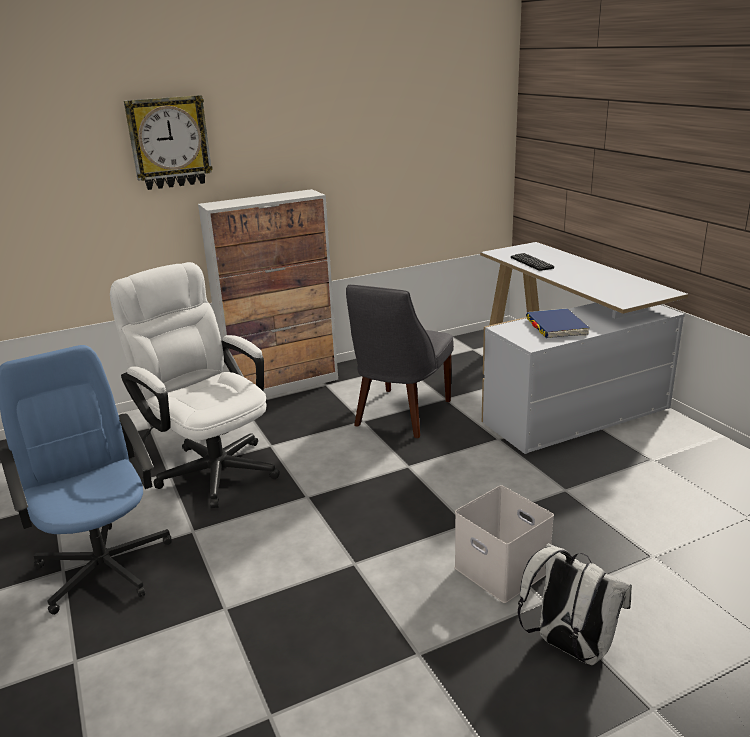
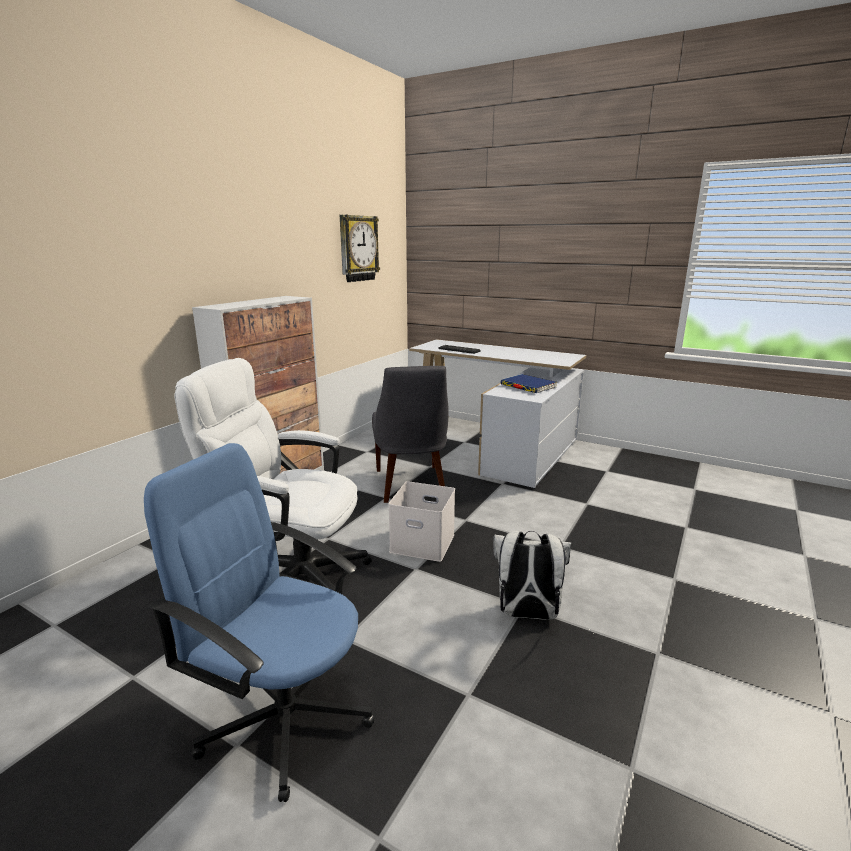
camera: 35 degrees left, 5 degrees down
(169, 142) = (160, 239): wall clock -> wall clock (358, 248)
(504, 569) = (624, 568): white storage box -> white storage box (424, 542)
(569, 647) = (727, 602): white backpack -> white backpack (527, 614)

